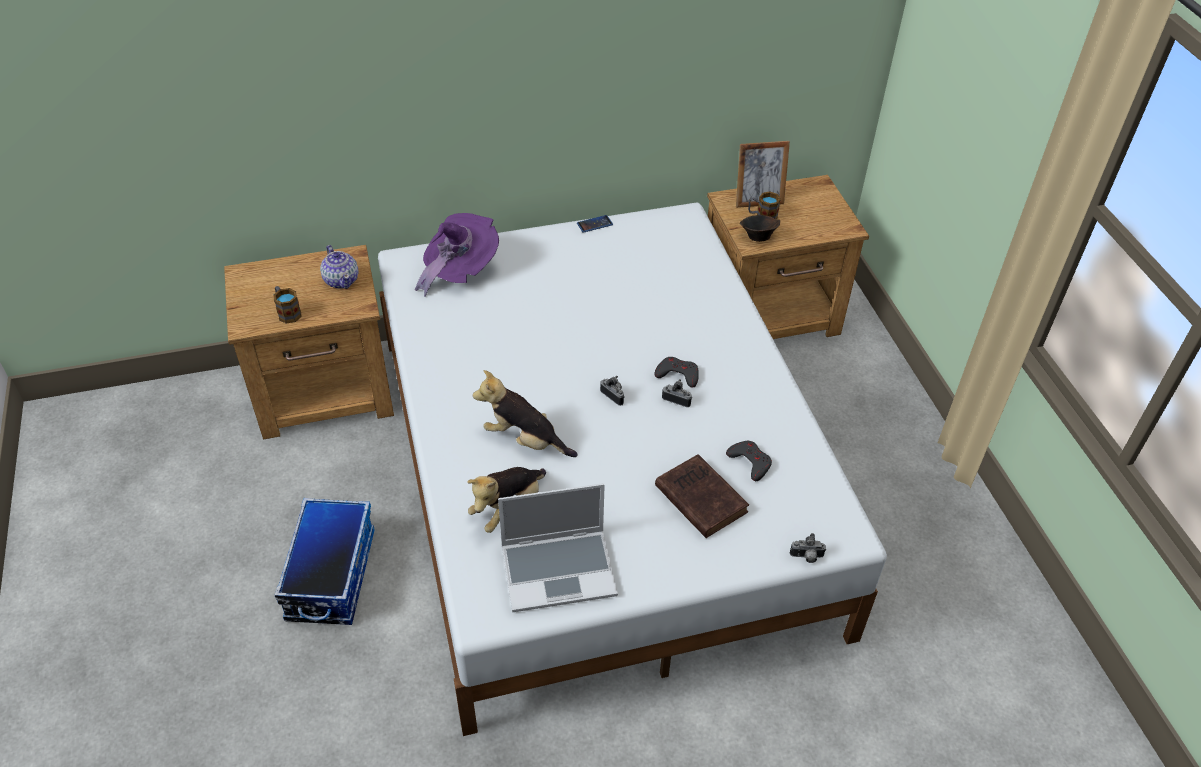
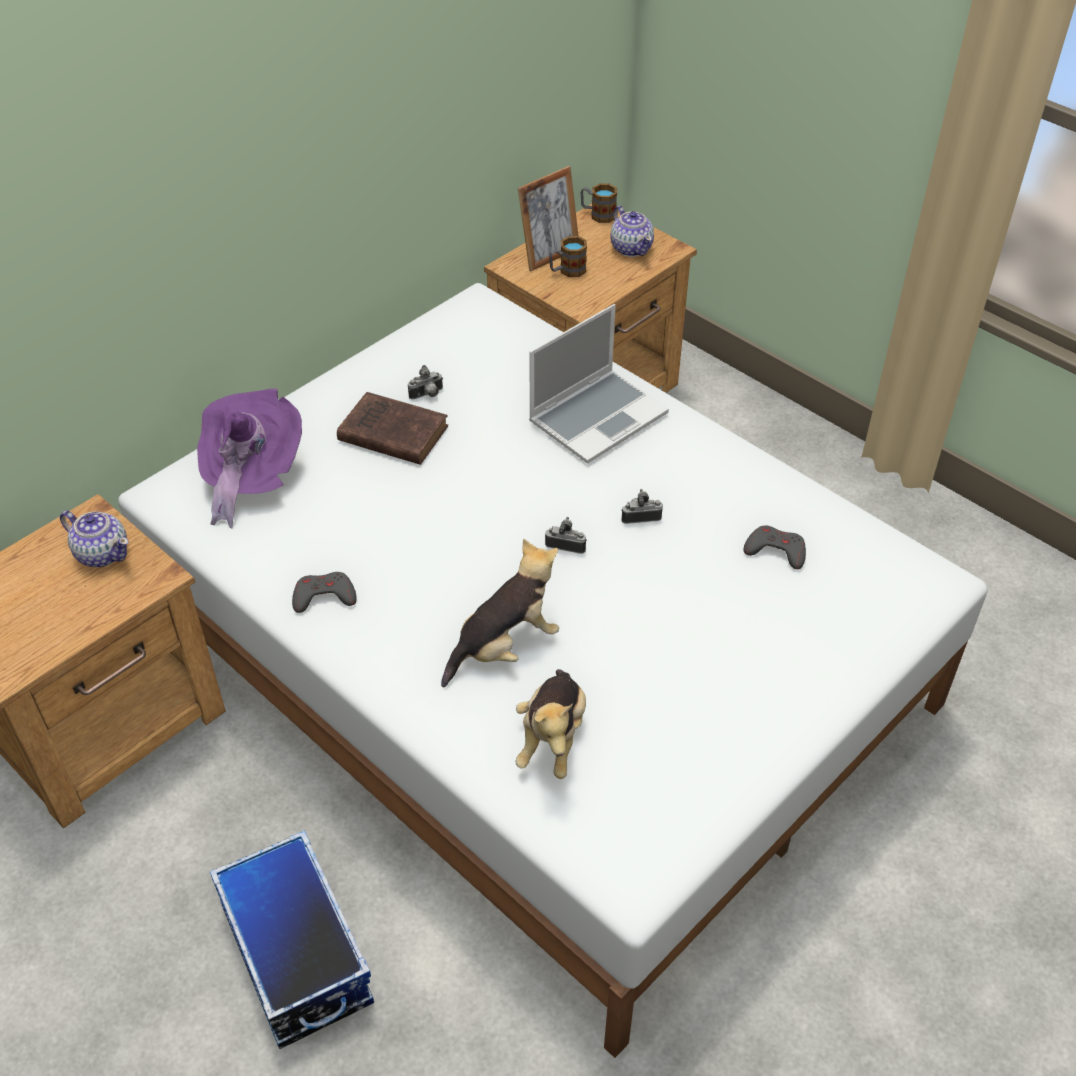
camera: 30 degrees left, 0 degrees up
(287, 312) = (57, 628): mug -> mug (598, 214)
(524, 440) = (505, 646): plush toy -> plush toy turned 150 degrees clockwise
(560, 570) = (674, 780): laptop -> laptop (598, 416)
(594, 224) = (377, 353): phone -> none
(677, 374) = (617, 488): grey game controller -> grey game controller (324, 596)
(699, 498) = (756, 617): brown book -> brown book (390, 433)
(757, 237) = (581, 295): brown bowl -> none
(806, 557) = (917, 626): camera -> camera (427, 395)
(821, 217) = (631, 248): none -> teapot

